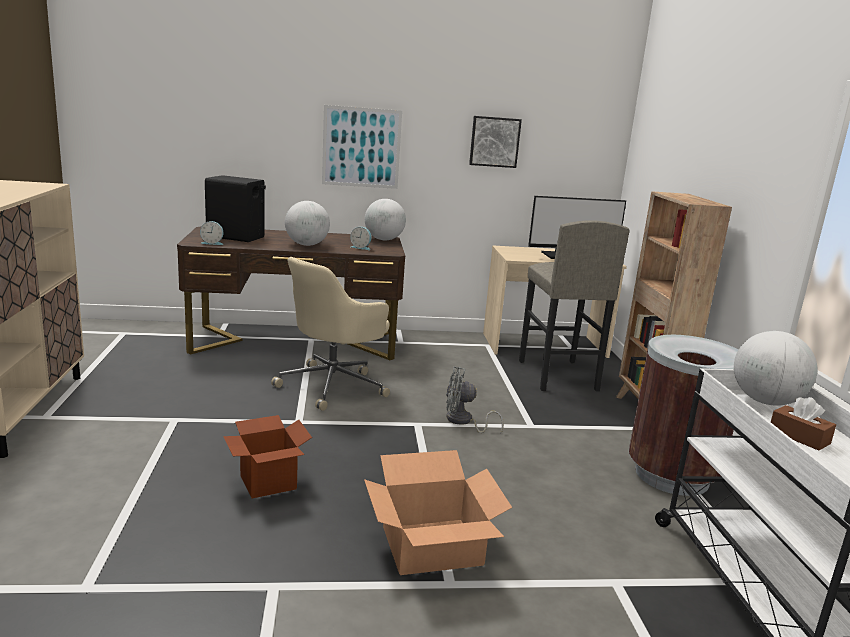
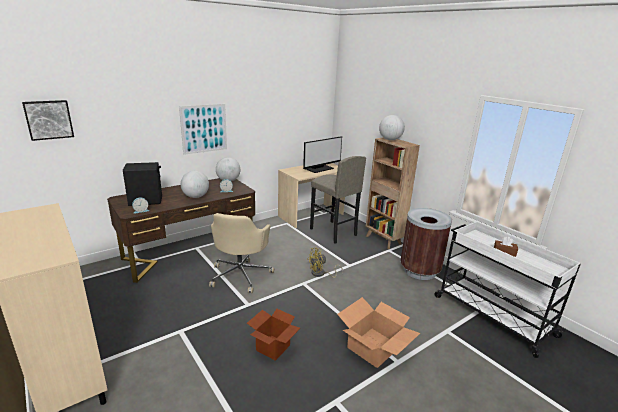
camera: 30 degrees left, 5 degrees up
(463, 421) = (321, 274): grey fan -> yellow fan
(494, 141) = (274, 114): picture -> picture (49, 119)
(766, 402) = (478, 237): globe -> globe (390, 140)

